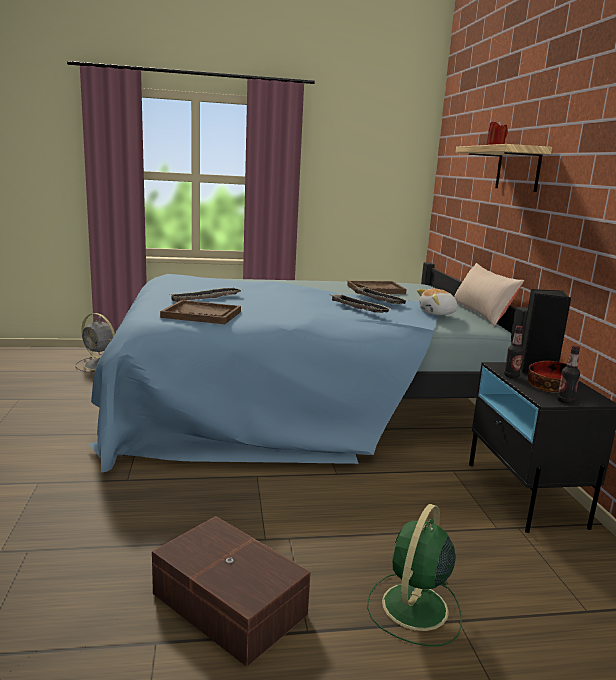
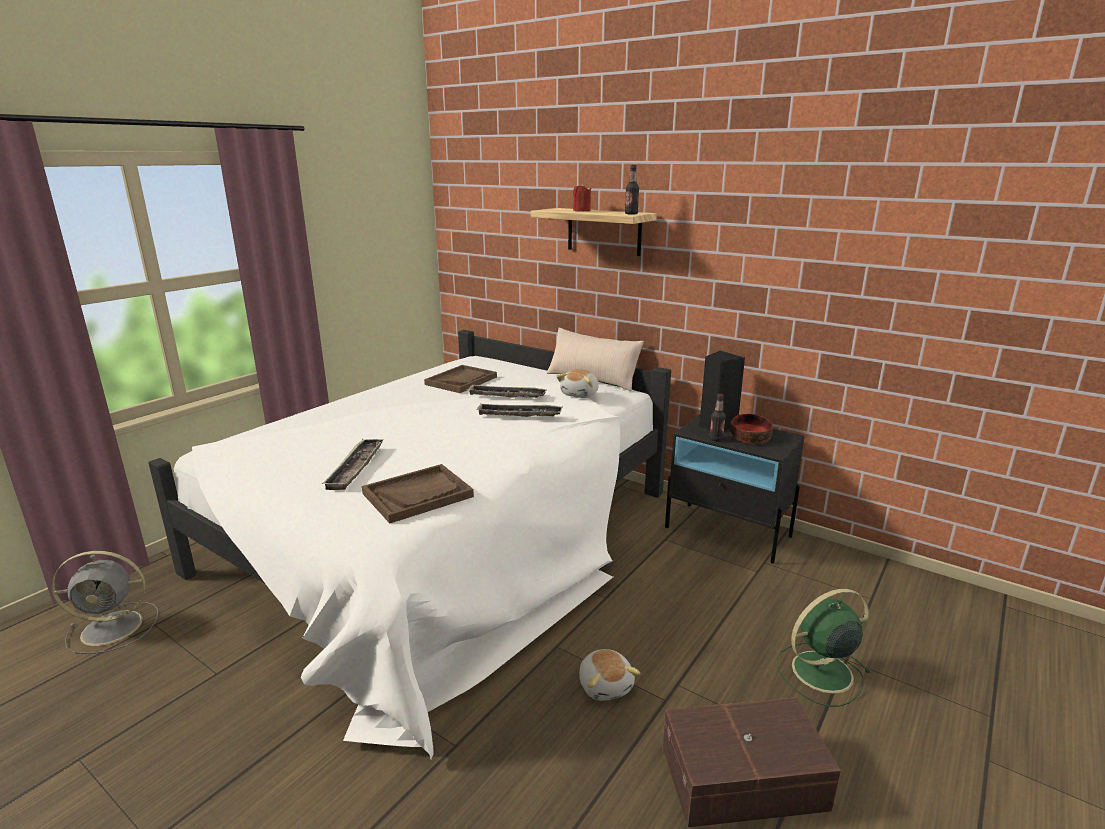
camera: 45 degrees left, 5 degrees up
(246, 509) = (606, 685): none -> plush toy
(298, 400) = (447, 539): blue bed -> white bed
(414, 608) = (819, 672): green fan -> green fan turned 90 degrees clockwise
(565, 401) = (780, 447): bottle -> bottle (631, 214)

